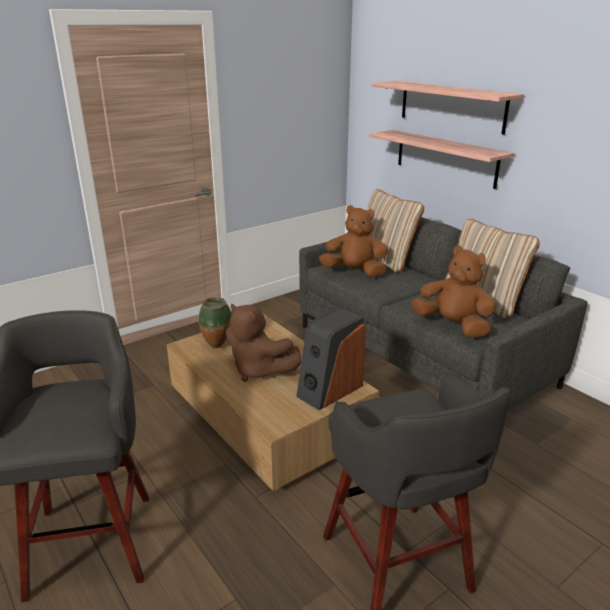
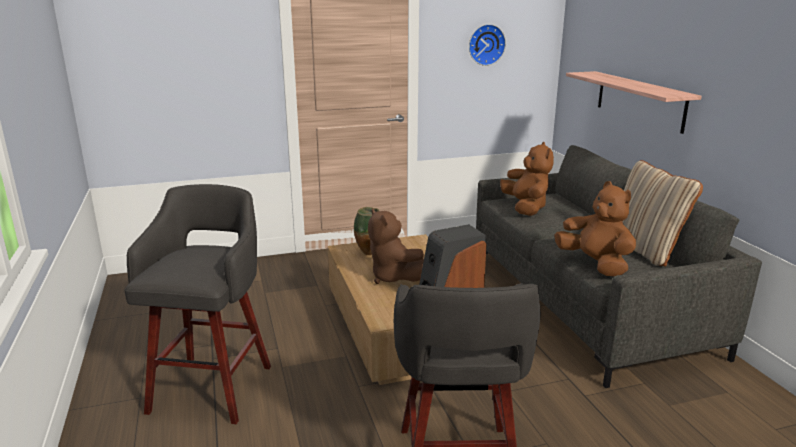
camera: 20 degrees right, 5 degrees down
(283, 107) = (485, 44): none -> wall clock
(354, 272) = (526, 208): brown plush toy -> brown plush toy turned 45 degrees clockwise
(385, 260) = (565, 202): beige pillow -> none
(451, 106) = (647, 46): shelf -> none

